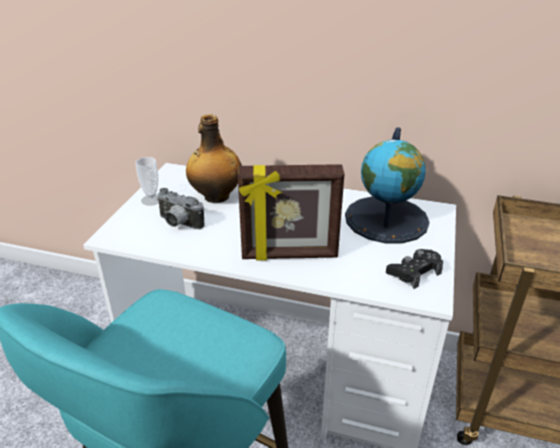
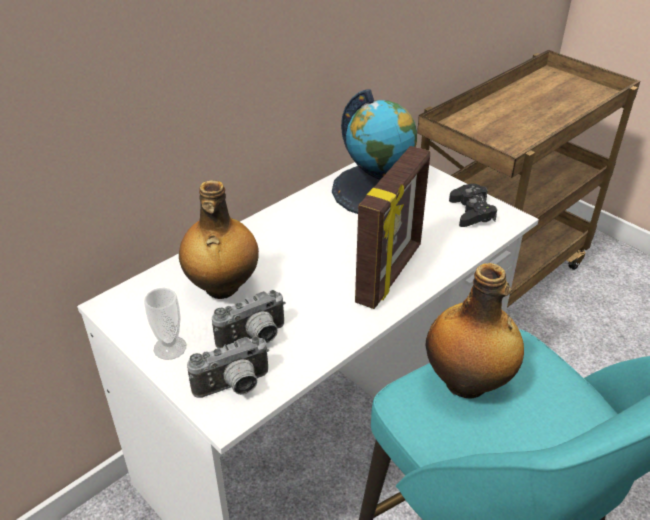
camera: 60 degrees left, 5 degrees up
(132, 231) = (234, 387): none -> camera
(186, 322) = (467, 383): none -> bottle

